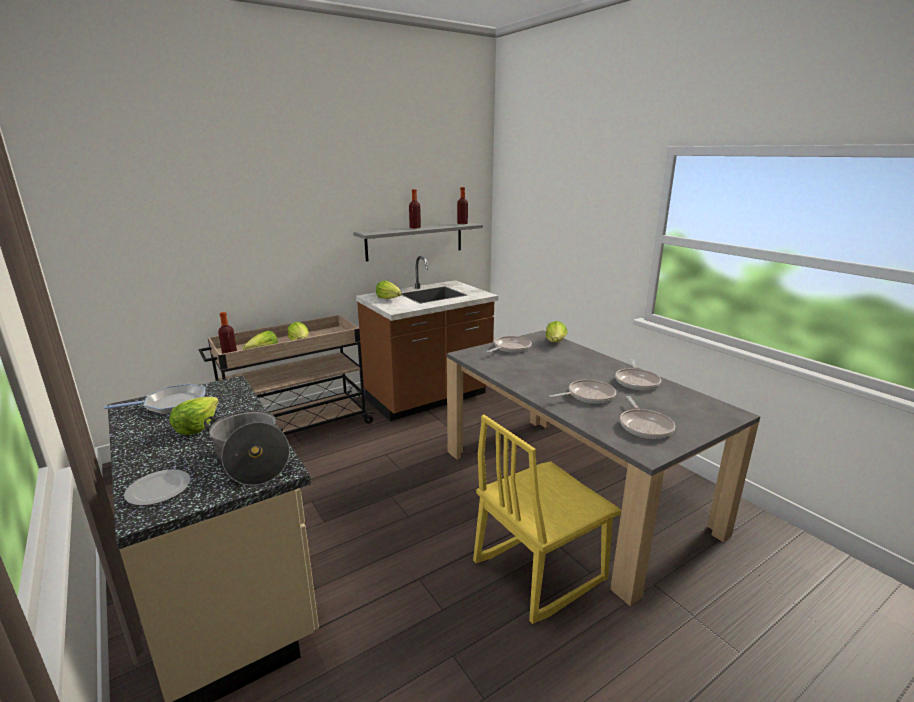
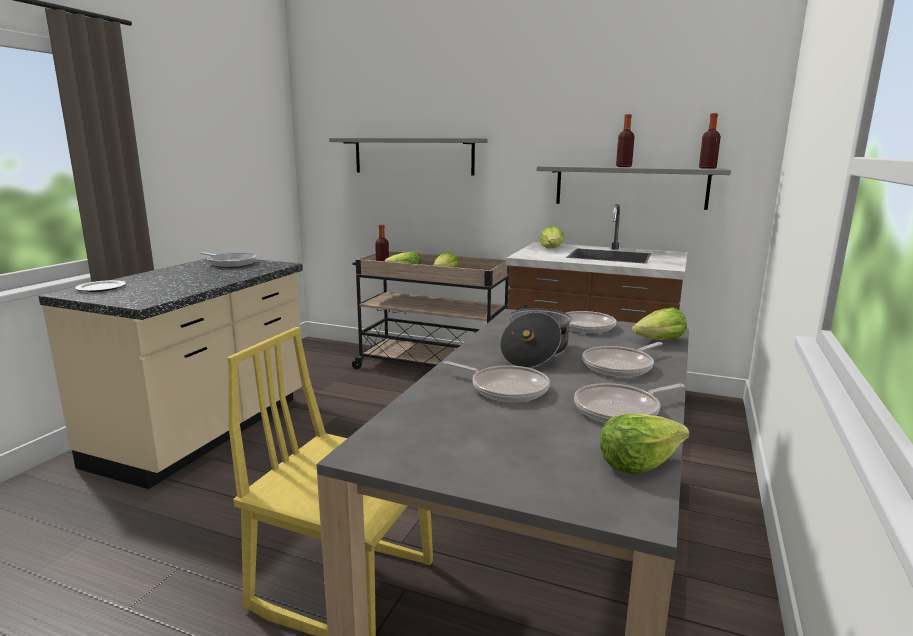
camera: 55 degrees right, 5 degrees down
(197, 427) = (199, 274): lettuce -> lettuce (638, 463)
(223, 236) = (413, 156): none -> grey shelf
(251, 460) = (155, 294): cooking pot -> cooking pot (534, 352)
(644, 426) = (456, 438): frying pan -> frying pan (620, 366)

